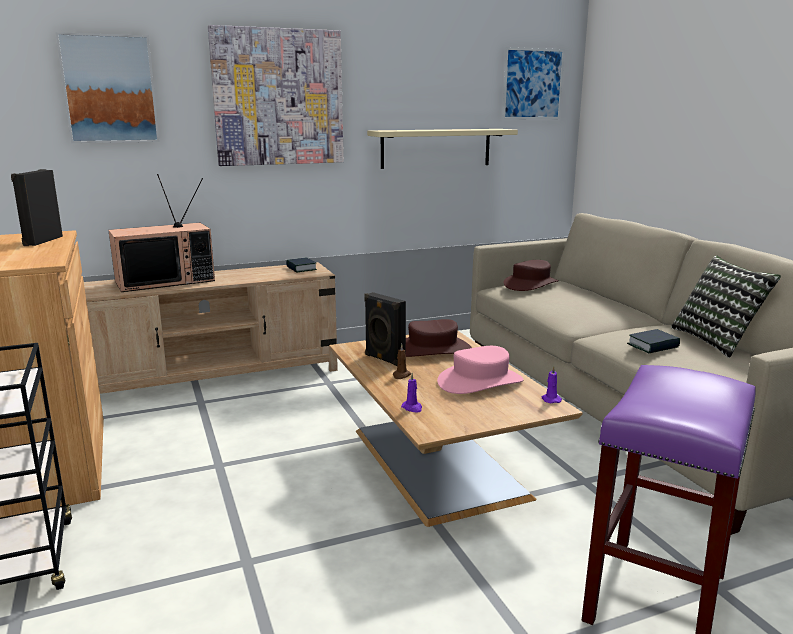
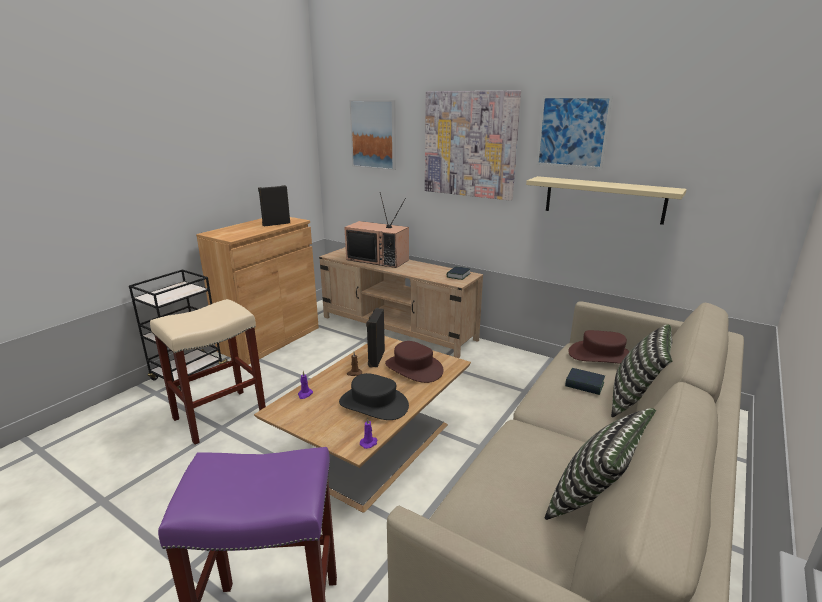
camera: 55 degrees right, 5 degrees up
(209, 555) = (220, 415): none -> beige stool
(480, 381) = (374, 404): pink hat -> black hat
(532, 84) = (742, 142): picture -> picture (572, 132)
(604, 297) = (636, 400): none -> pillow
(653, 346) = (513, 460): book -> book (584, 385)

